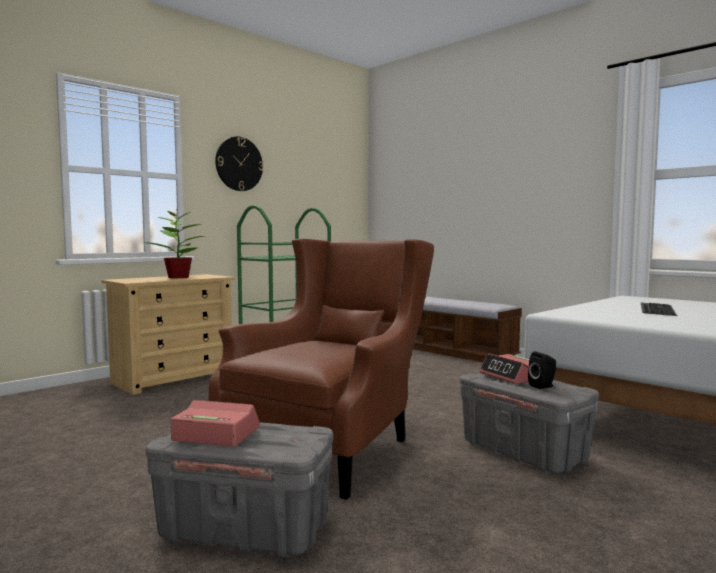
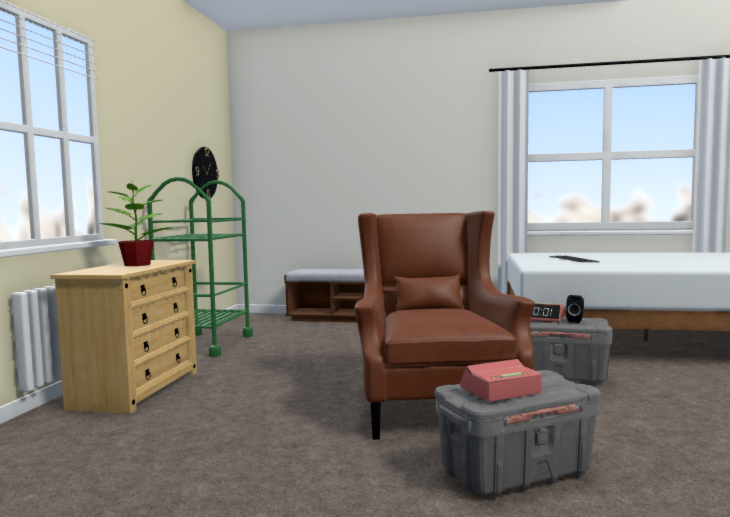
camera: 35 degrees left, 0 degrees up
(239, 164) = (142, 127): wall clock -> wall clock (204, 173)

